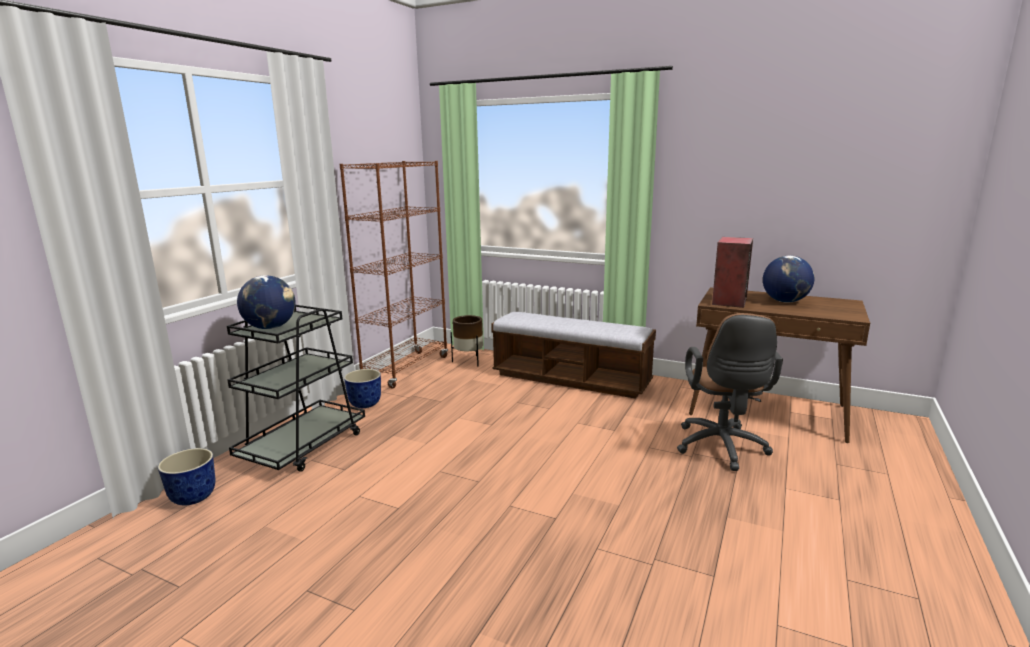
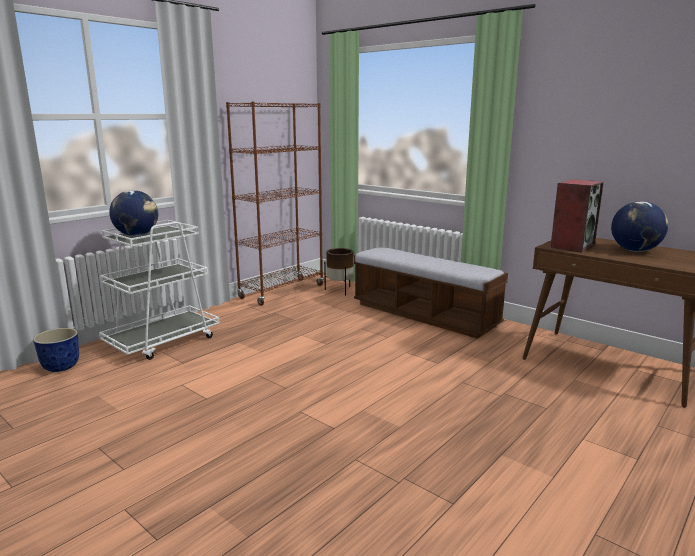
camera: 15 degrees right, 0 degrees up
(304, 446) = (163, 341): black cart -> white cart
(365, 404) = (231, 315): planter -> none
(721, 449) = (537, 393): brown office chair -> none

